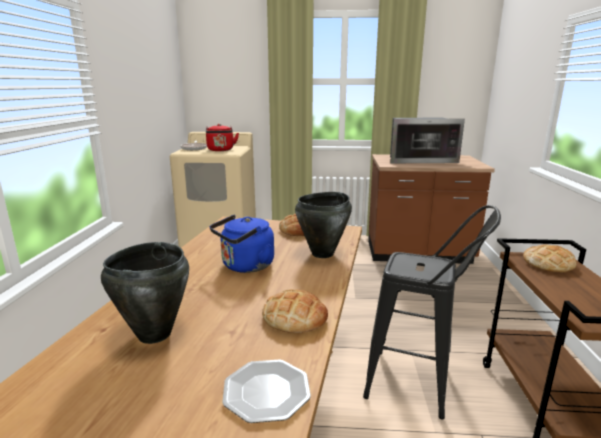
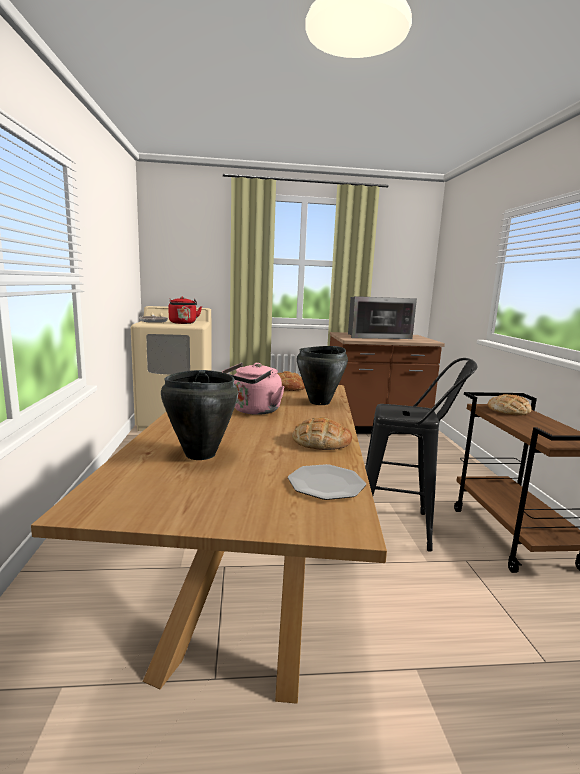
camera: 10 degrees left, 5 degrees down
(245, 266) = (254, 411): blue kettle -> pink kettle

